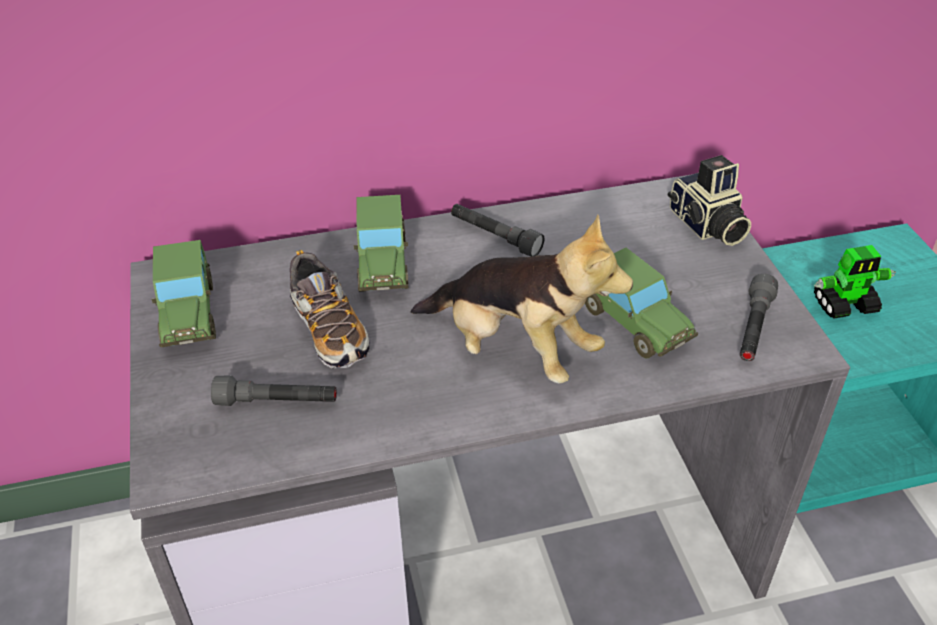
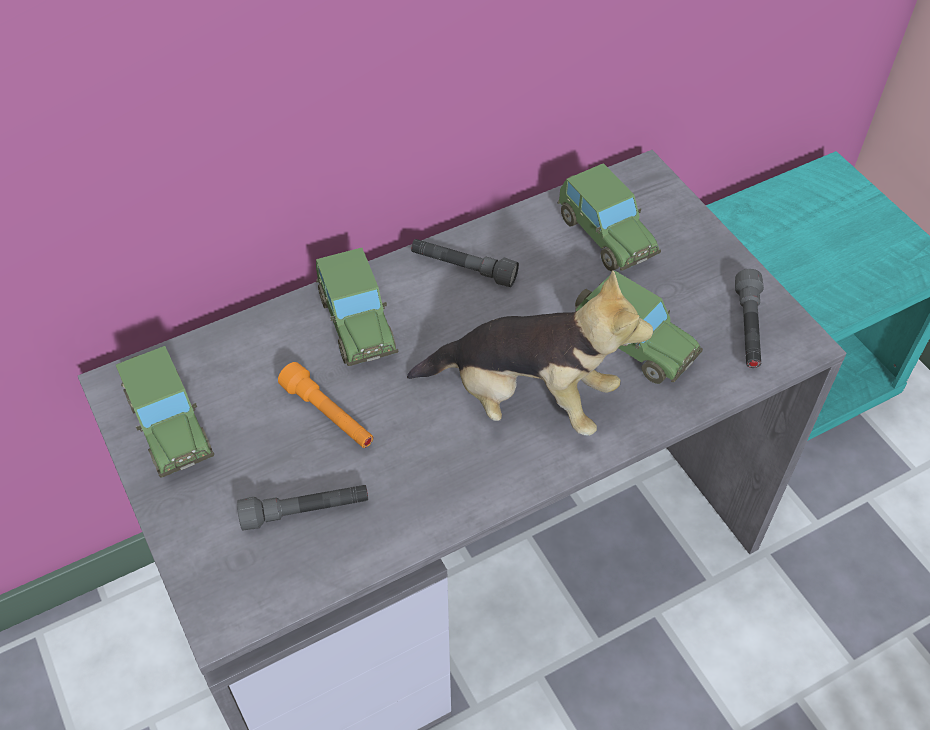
camera: 15 degrees left, 10 degrees up
(329, 330) = (329, 415): shoe -> orange flashlight
(636, 231) = (605, 235): none -> toy car
(706, 226) = (671, 216): camera -> none
(846, 305) = (800, 257): toy robot -> none

